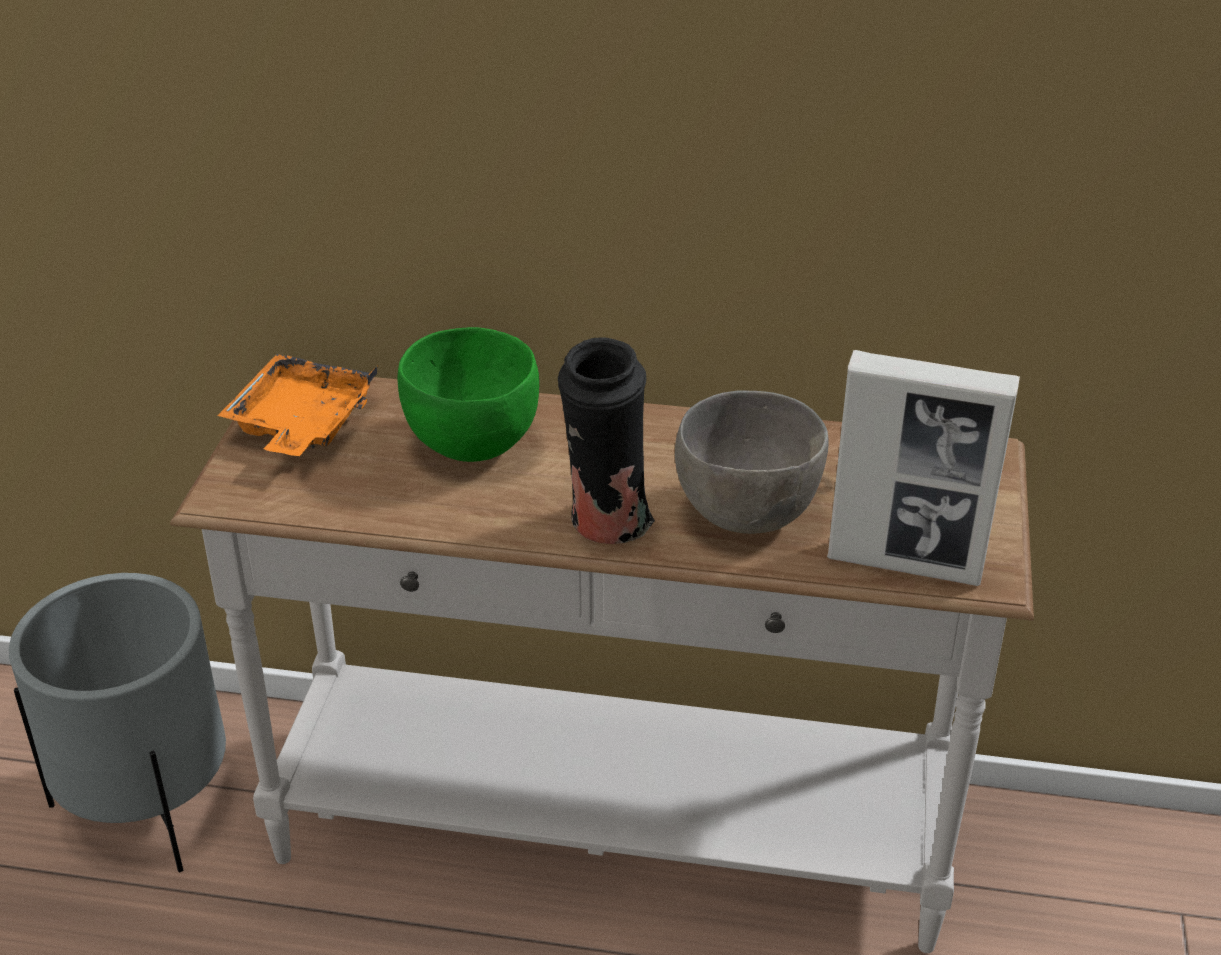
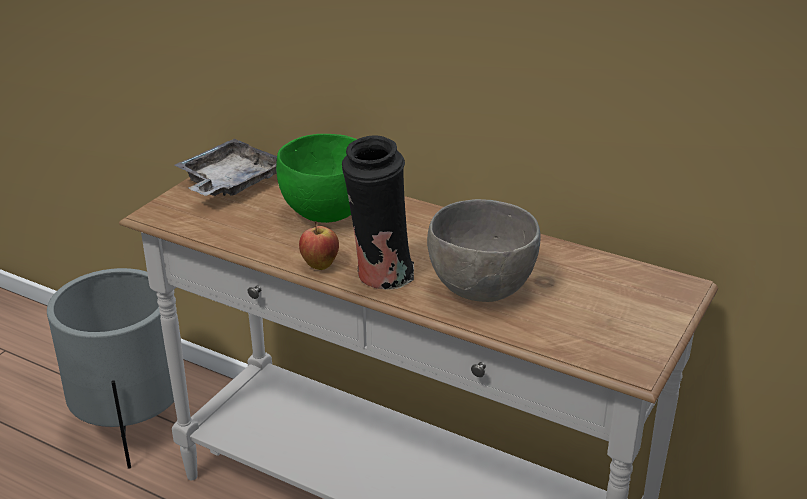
camera: 20 degrees right, 5 degrees down
(301, 424) = (229, 183): orange tray -> grey tray
(514, 527) = (319, 265): none -> apple
(905, 564) = (575, 343): picture frame -> none

